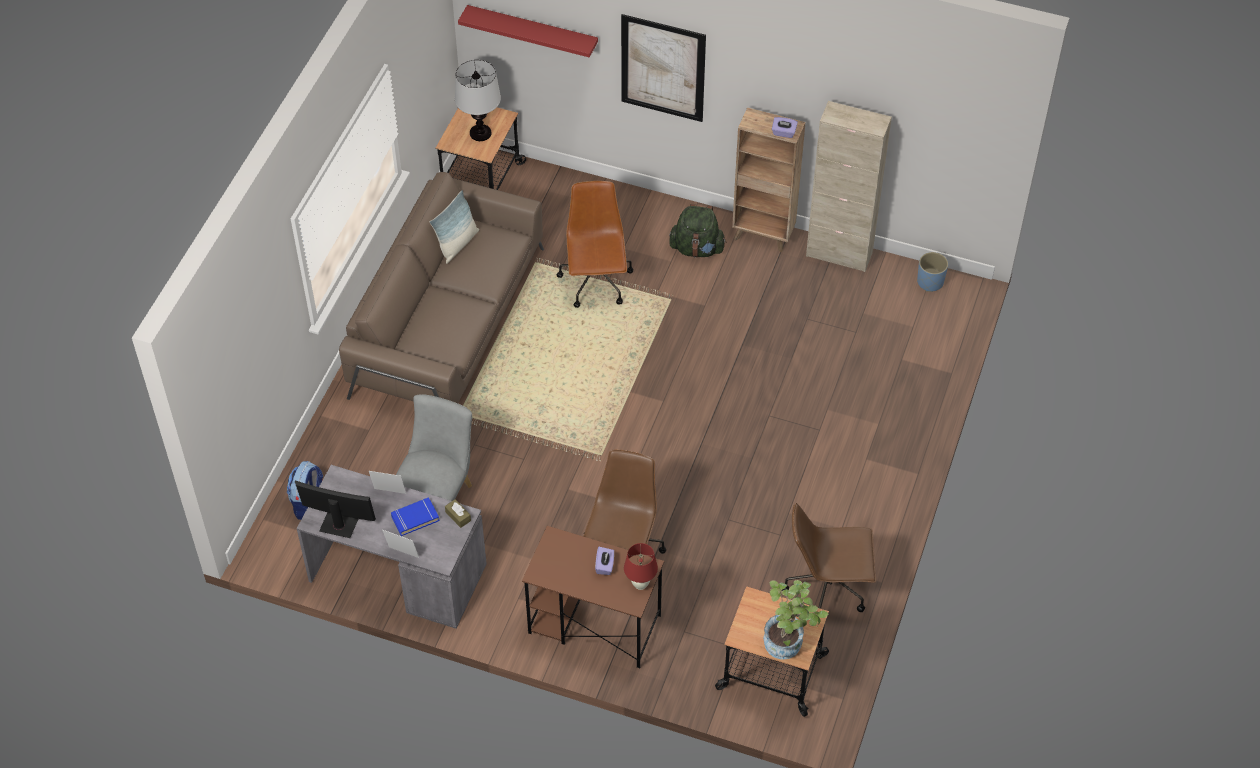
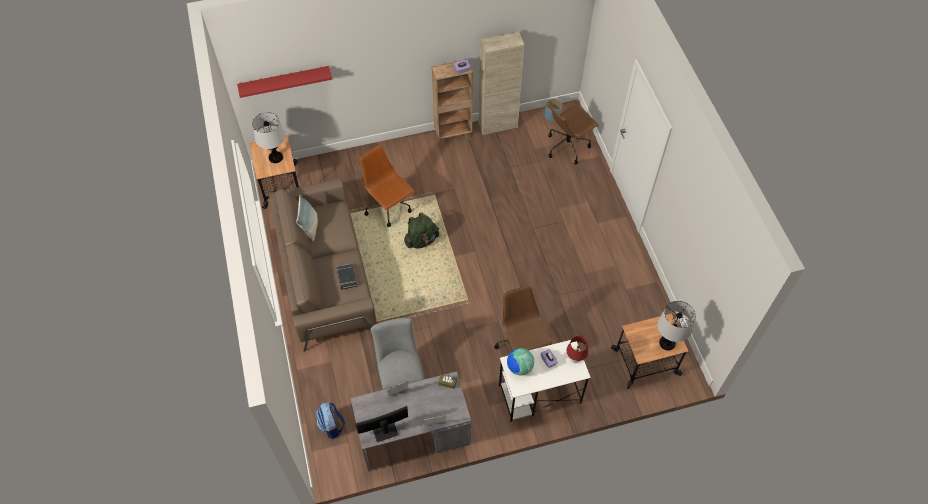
camera: 35 degrees left, 5 degrees up
(415, 518) = (424, 399): blue book -> none
(450, 329) = (346, 277): none -> black book
(561, 551) = (519, 367): none -> globe
(593, 624) = (539, 394): brown desk -> white desk
(663, 68) = (373, 66): picture -> none
(697, 248) = (425, 160): green backpack -> green backpack (421, 240)
(788, 643) = (667, 343): potted plant -> table lamp
(827, 589) = (635, 301): brown office chair -> brown office chair (568, 146)

